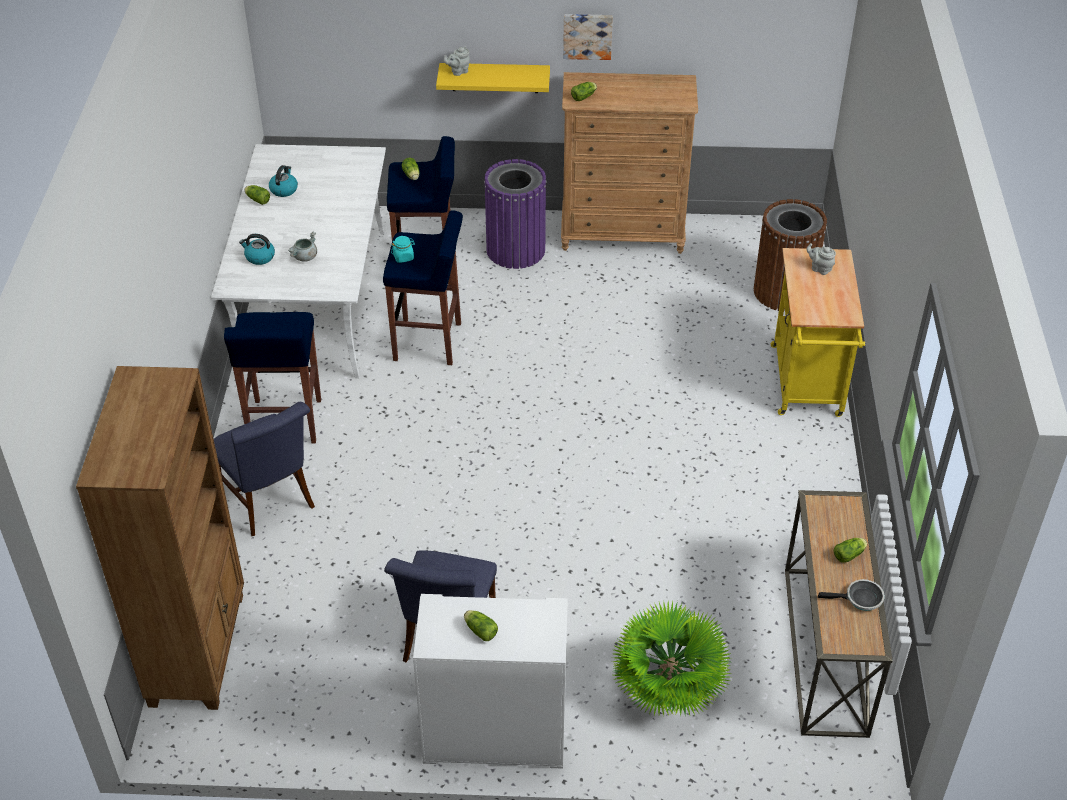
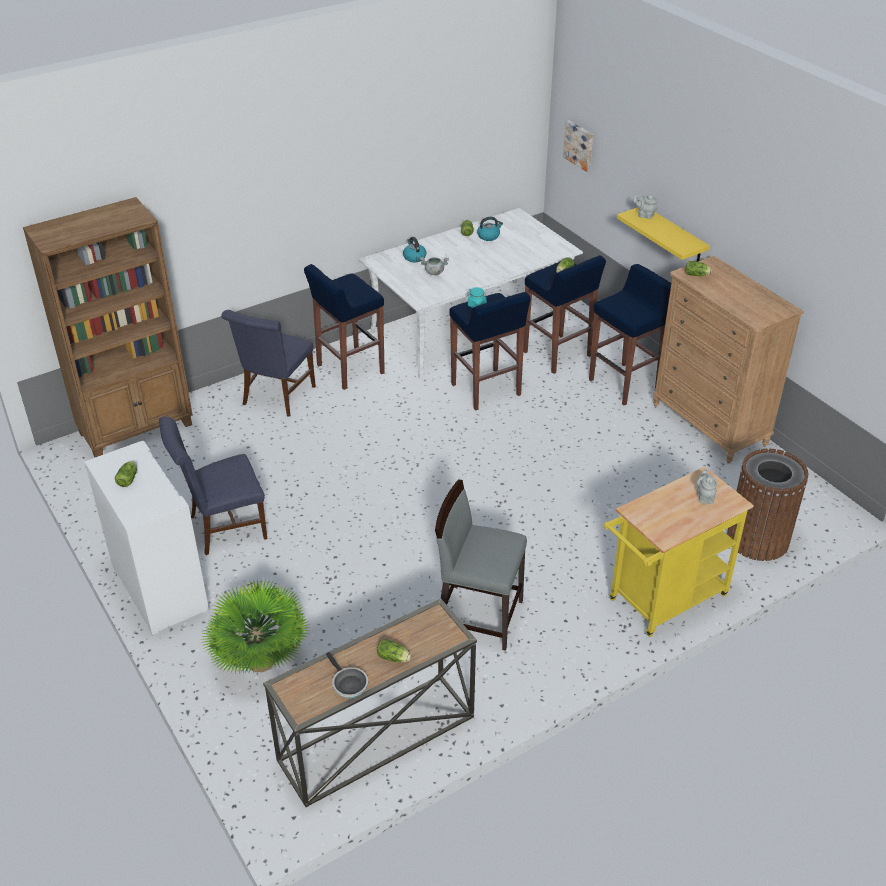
camera: 55 degrees right, 5 degrees down
(516, 250) = (625, 384): purple trash can -> blue stool
(587, 35) = (739, 231): picture -> picture (579, 145)
(732, 508) = (478, 616): none -> grey chair

